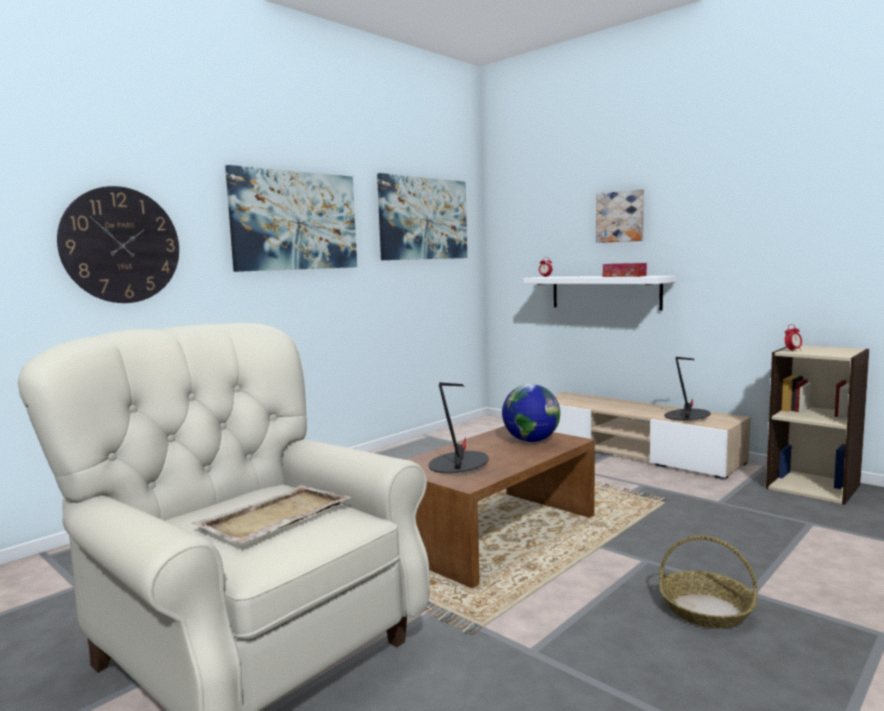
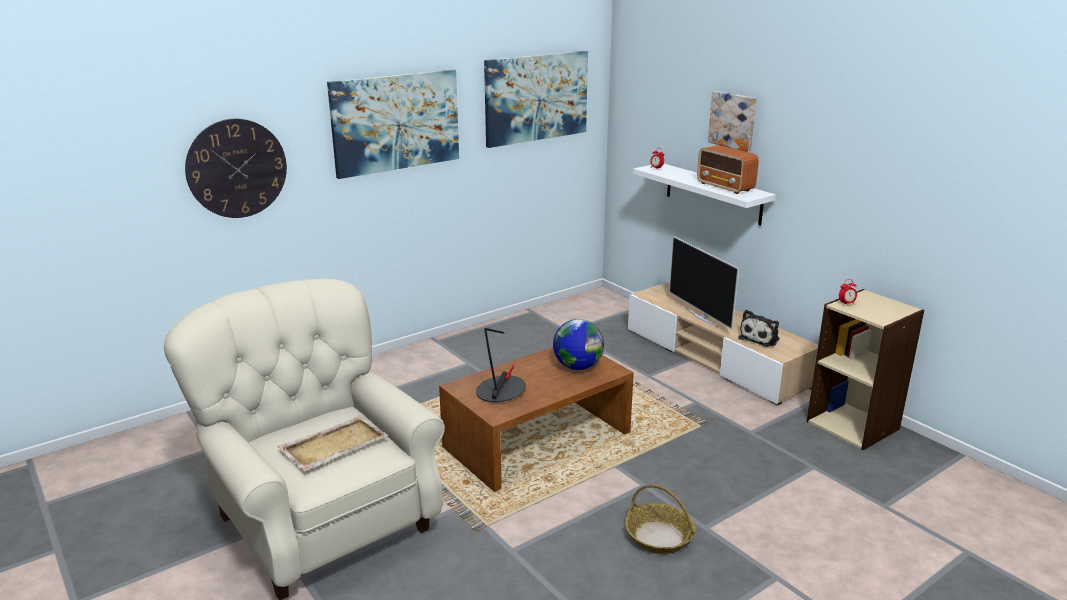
camera: 10 degrees right, 15 degrees up
(616, 409) = (702, 317): none -> television
(624, 276) = (725, 187): tissue box -> radio
(687, 417) = (760, 338): table lamp -> plush toy

